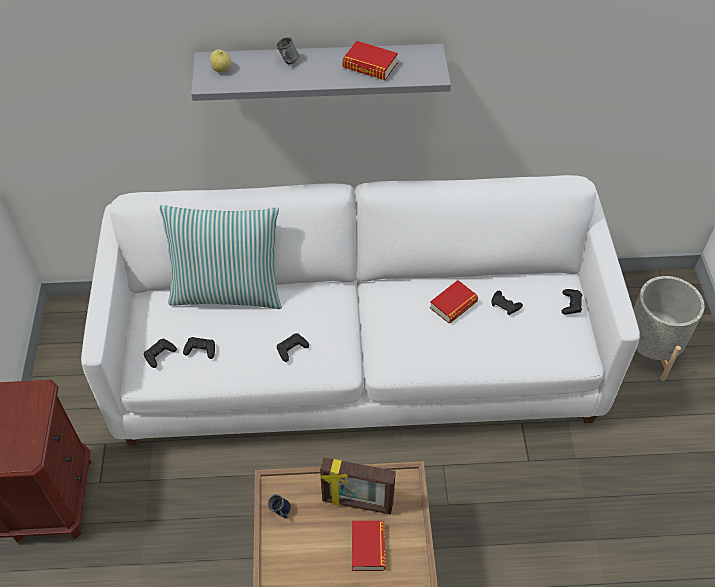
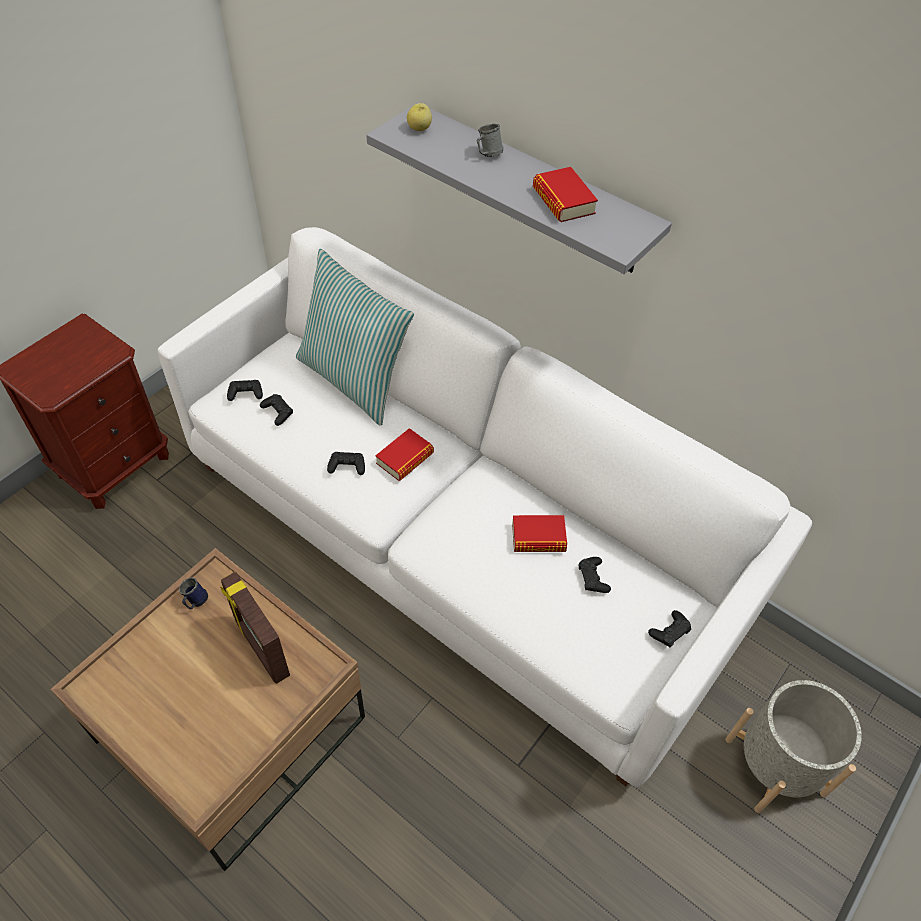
camera: 40 degrees right, 0 degrees up
(368, 548) = (225, 695): book -> book (405, 458)

